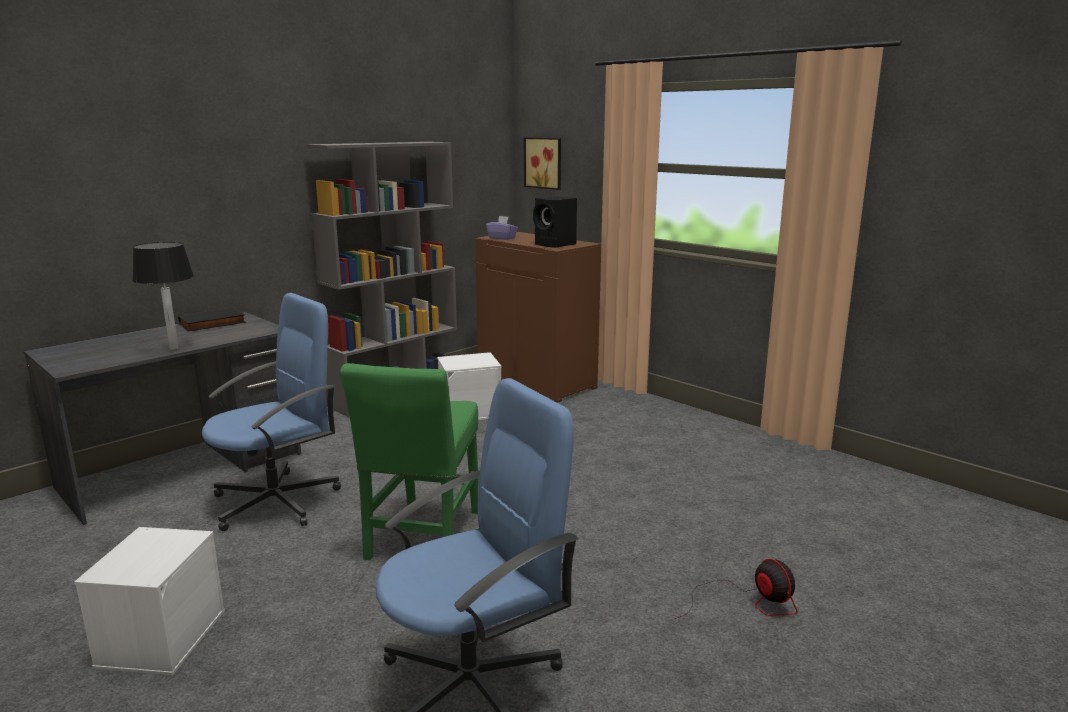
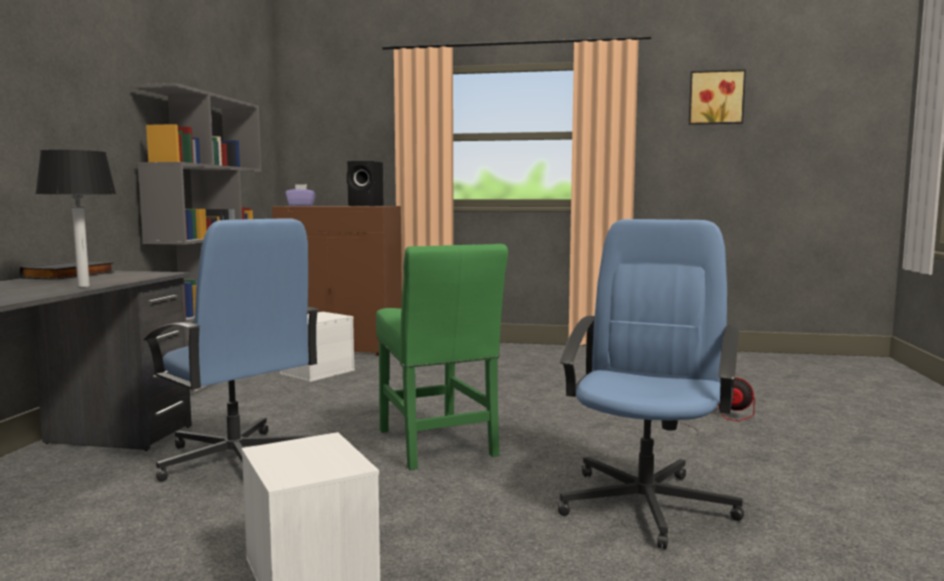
camera: 35 degrees left, 10 degrees down
(278, 501) = (235, 459): blue office chair -> blue office chair turned 120 degrees clockwise
(544, 163) = (316, 141): picture -> picture (716, 97)

